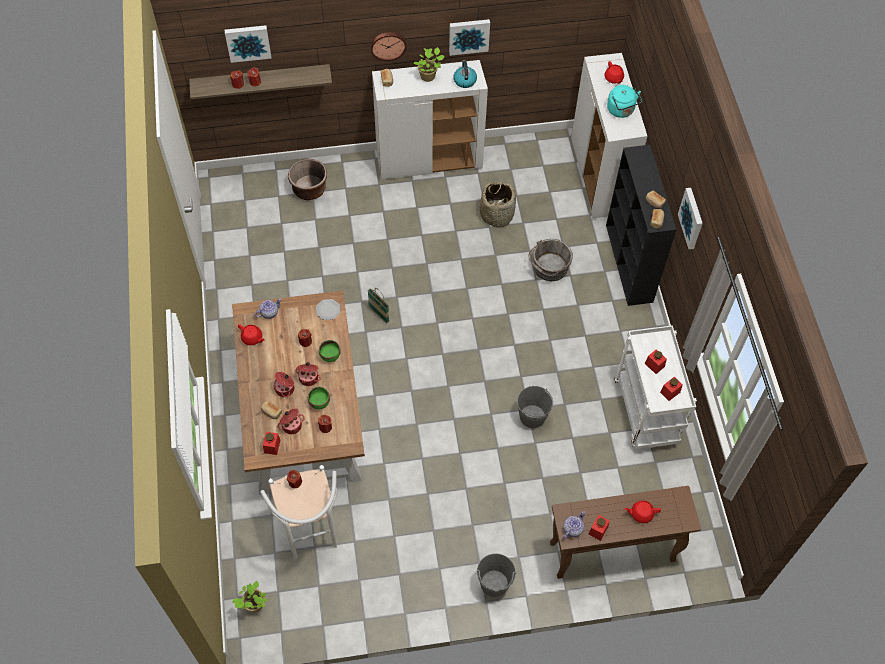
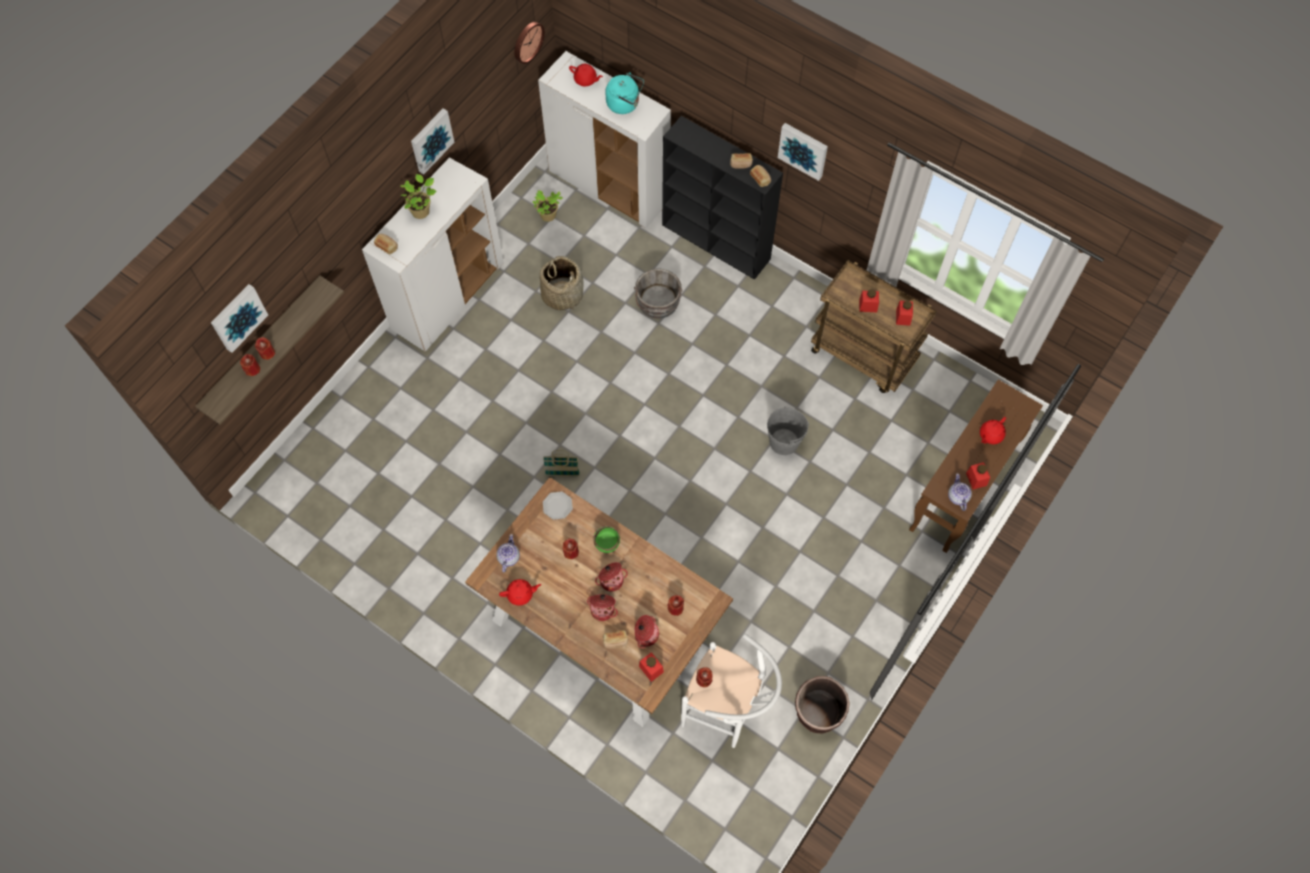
camera: 45 degrees left, 5 degrees up
(254, 605) = (746, 820): potted plant -> potted plant (548, 216)
(309, 189) = (367, 418): brown planter -> brown planter (818, 711)
(319, 402) = (646, 592): green bowl -> none
(388, 45) = (365, 209): wall clock -> wall clock (527, 41)
(464, 80) = (458, 187): kettle -> none
(494, 583) = (905, 605): grey bucket -> none
(646, 412) = (864, 355): white cart -> brown cart

